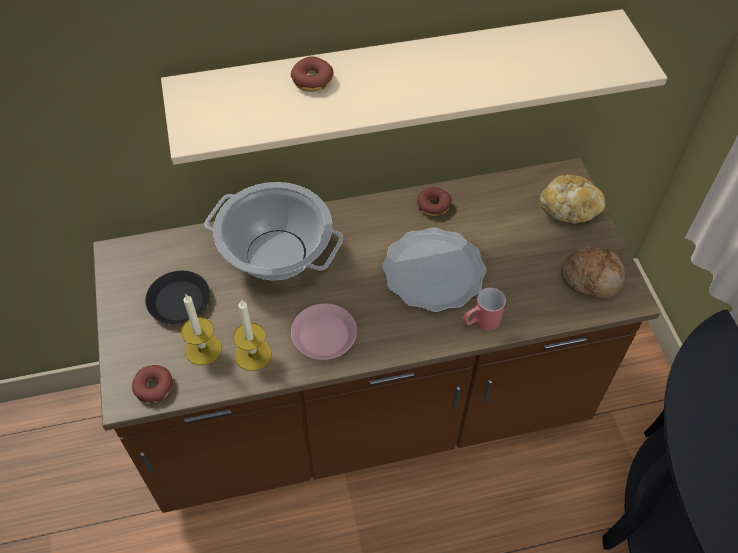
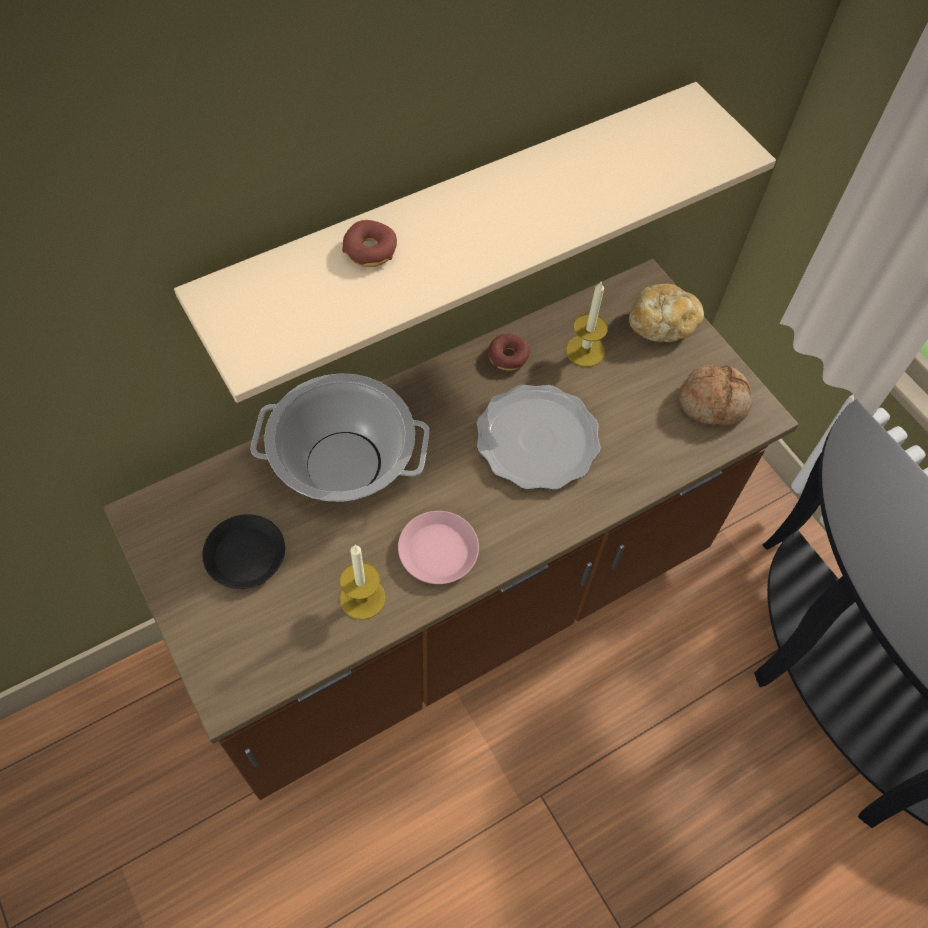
camera: 20 degrees left, 5 degrees up
(154, 387) = (256, 673): donut -> none
(203, 349) = (299, 608): candle -> candle (585, 351)
(480, 322) = (610, 487): red mug -> none

